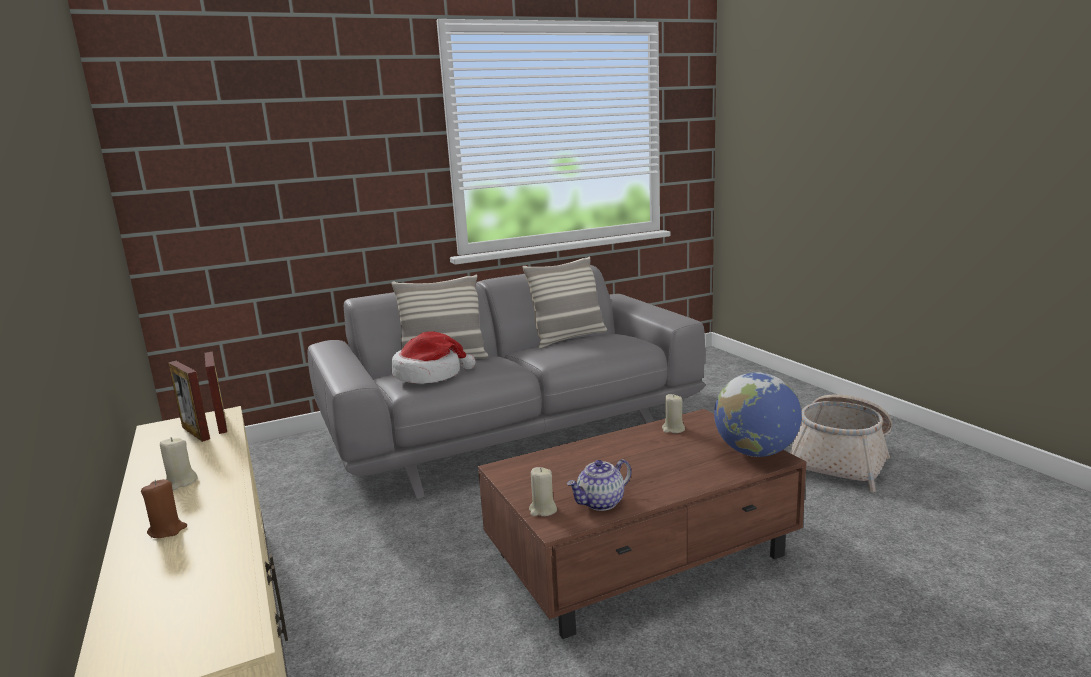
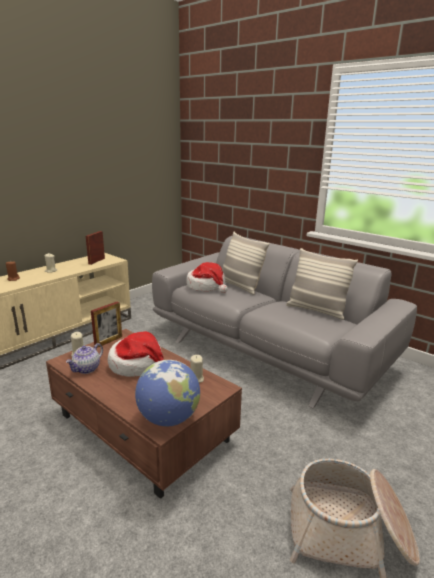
camera: 65 degrees right, 5 degrees up
(222, 423) = (106, 262): picture frame -> picture frame (108, 341)
(601, 503) = (86, 369): teapot -> teapot turned 90 degrees counterclockwise
(612, 462) = (137, 364): none -> hat

